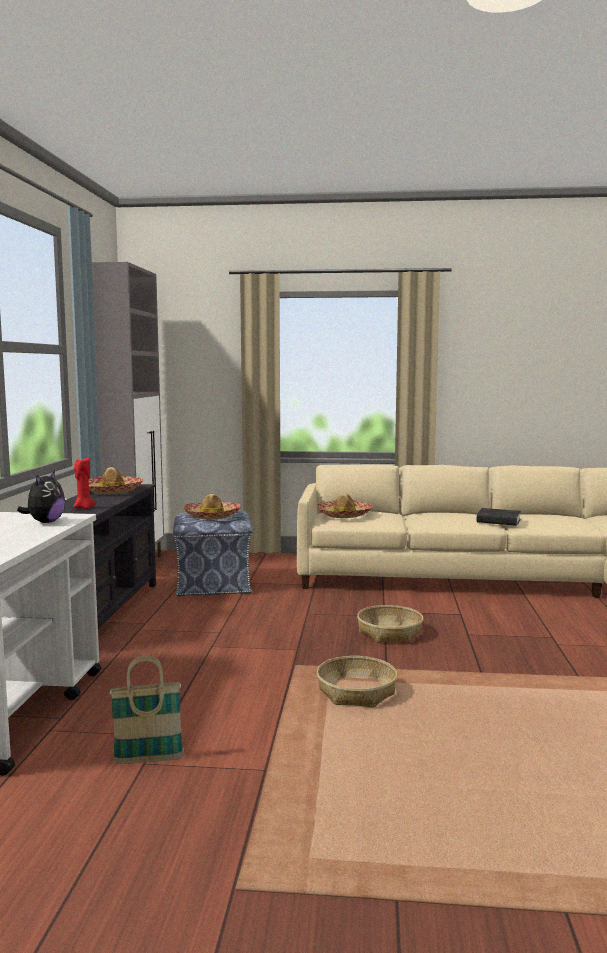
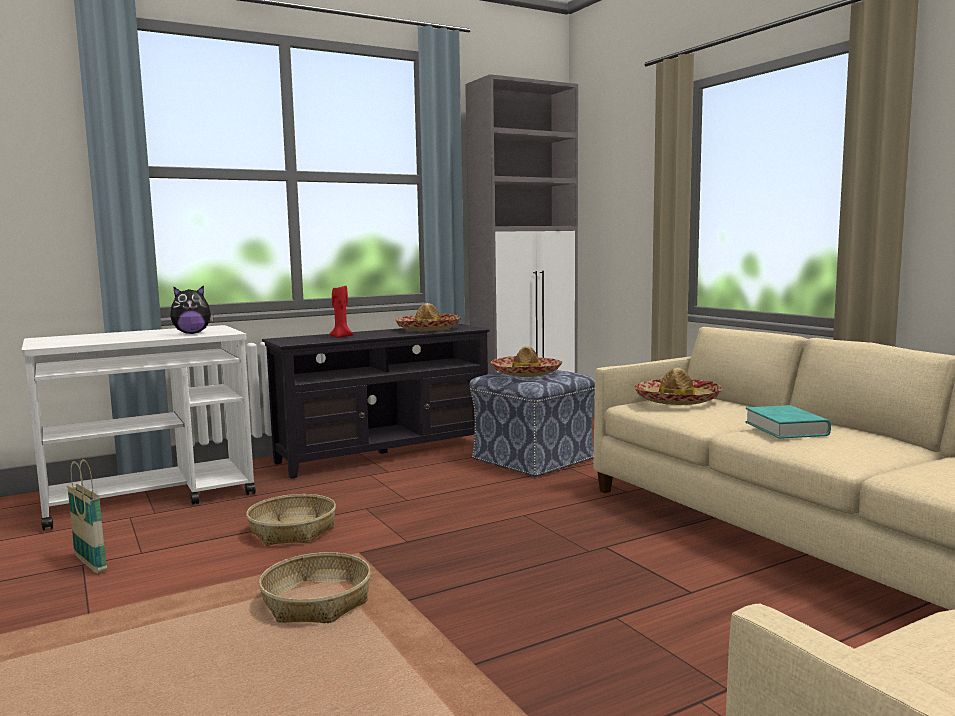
camera: 55 degrees right, 0 degrees up
(390, 633) = (534, 569): basket -> basket (293, 531)
(434, 517) = (786, 429): none -> turquoise book
(498, 521) = (881, 457): black book -> none

